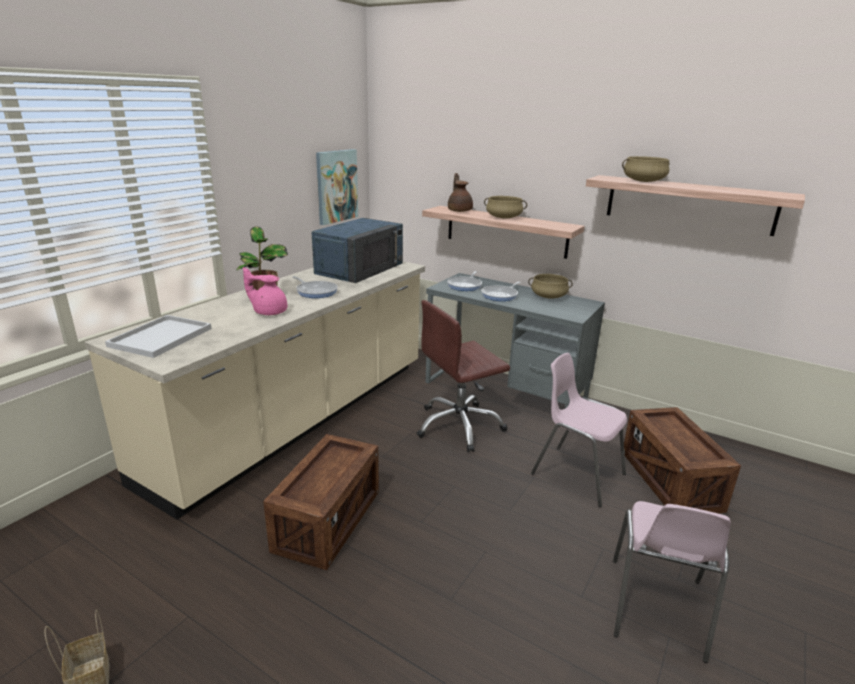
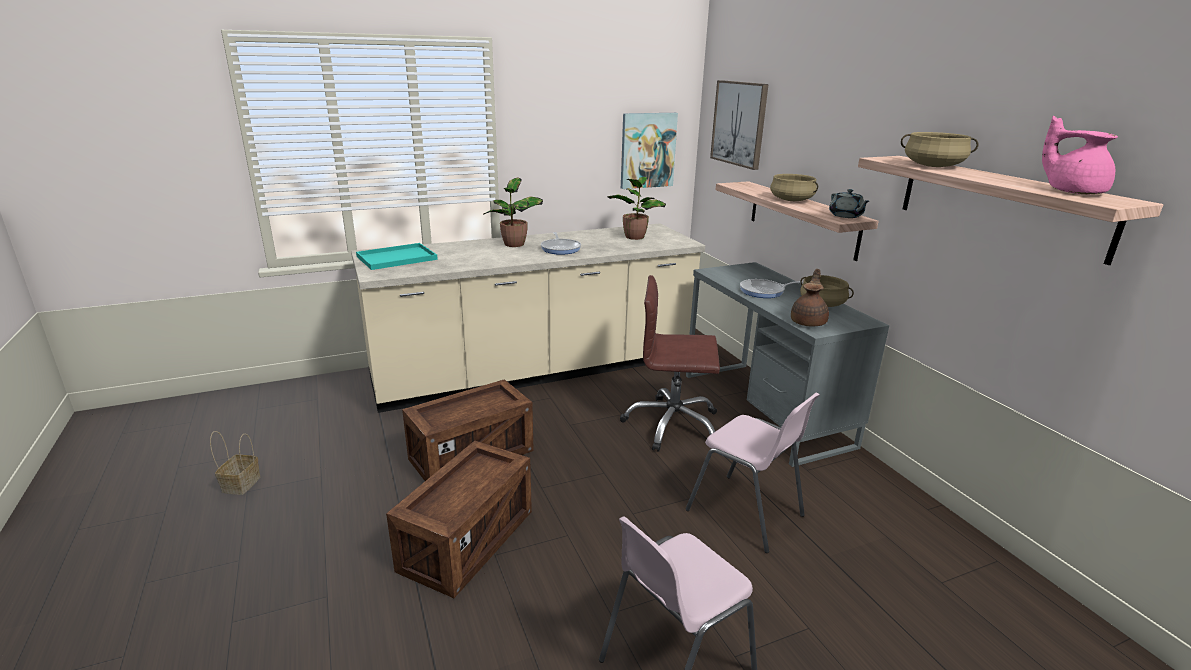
camera: 35 degrees right, 0 degrees up
(161, 336) = (398, 257): white tray -> turquoise tray
(269, 311) = (497, 256): pink teapot -> pink teapot (1072, 191)
(360, 268) = (635, 236): blue microwave -> potted plant
(422, 156) = (739, 123): none -> picture
(459, 210) = (757, 188): brown teapot -> brown teapot (809, 322)
(465, 285) = (740, 275): frying pan -> none
(561, 225) = (846, 216): none -> grey teapot
(577, 474) = (746, 513): pink chair -> pink chair turned 150 degrees clockwise
(669, 481) = (858, 567): crate -> crate (467, 541)

